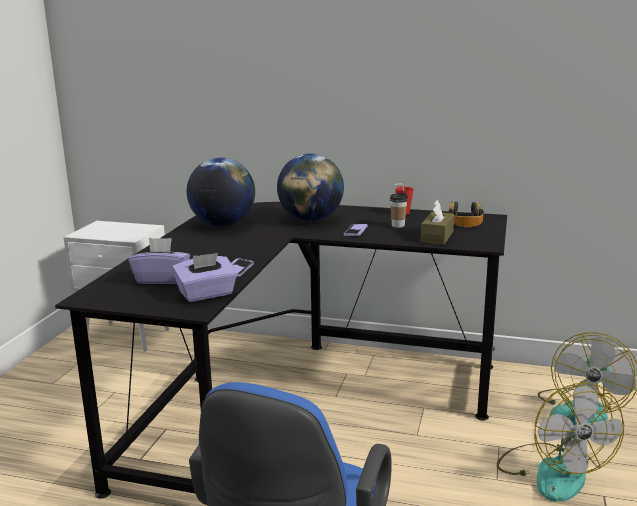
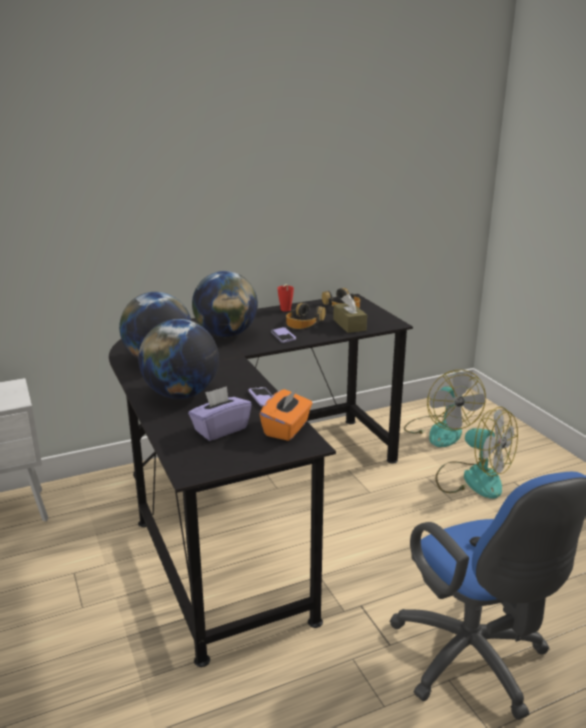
camera: 40 degrees left, 5 degrees up
(188, 250) = (181, 394): none -> globe
(206, 294) = (287, 429): purple tissue box -> orange tissue box
(398, 225) = (304, 322): cup -> headphones

